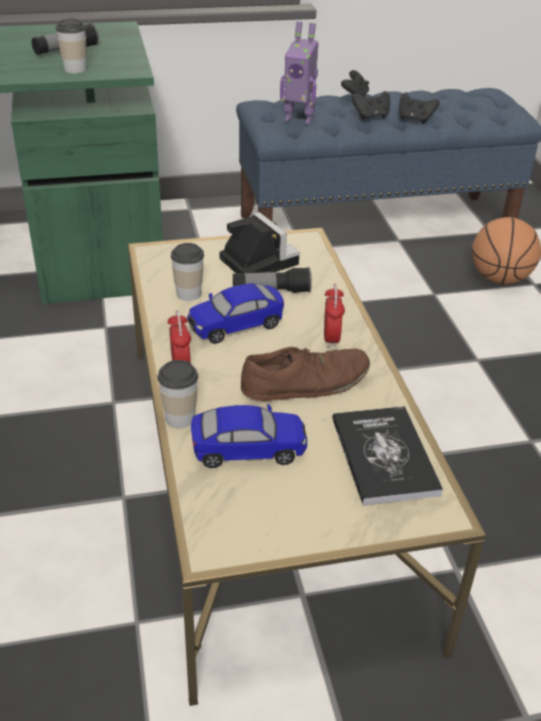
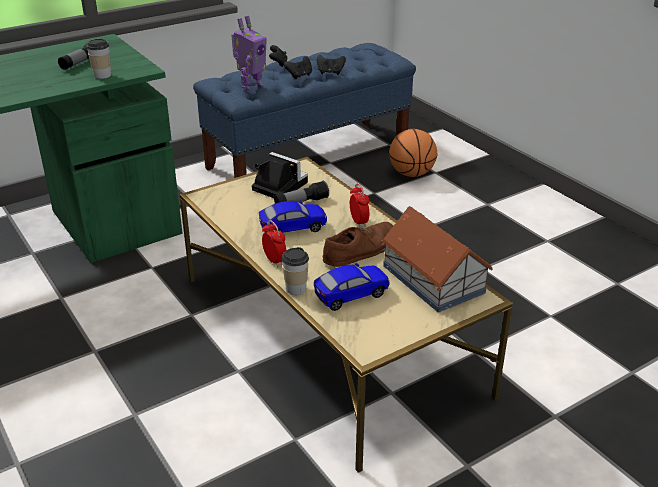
camera: 20 degrees left, 5 degrees down
(188, 294) = (247, 216): cup -> none
(235, 326) = (293, 228): toy car -> toy car turned 150 degrees counterclockwise
(299, 119) = (251, 86): toy robot -> toy robot turned 45 degrees counterclockwise
(384, 456) = (433, 278): book -> toy house

